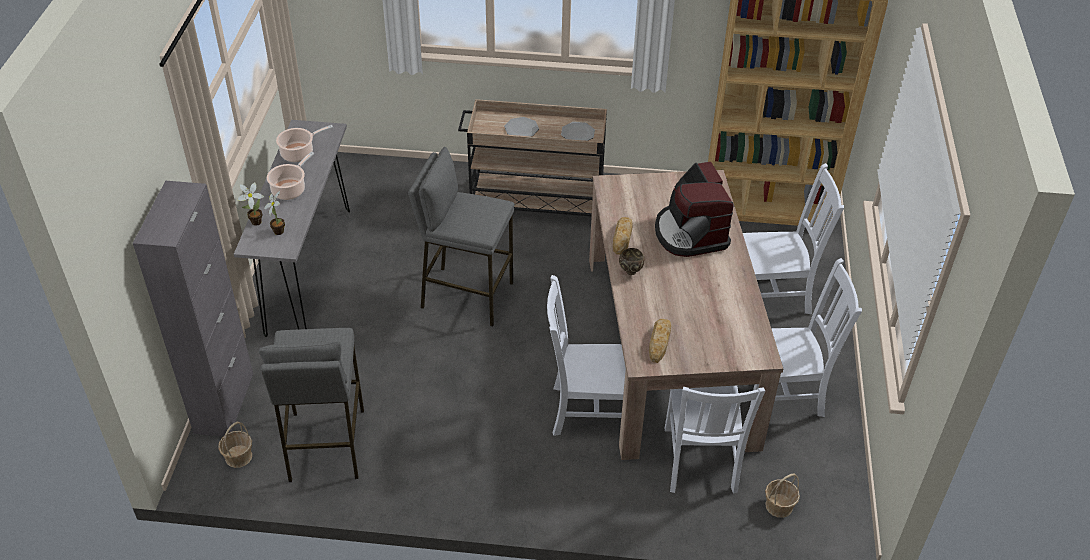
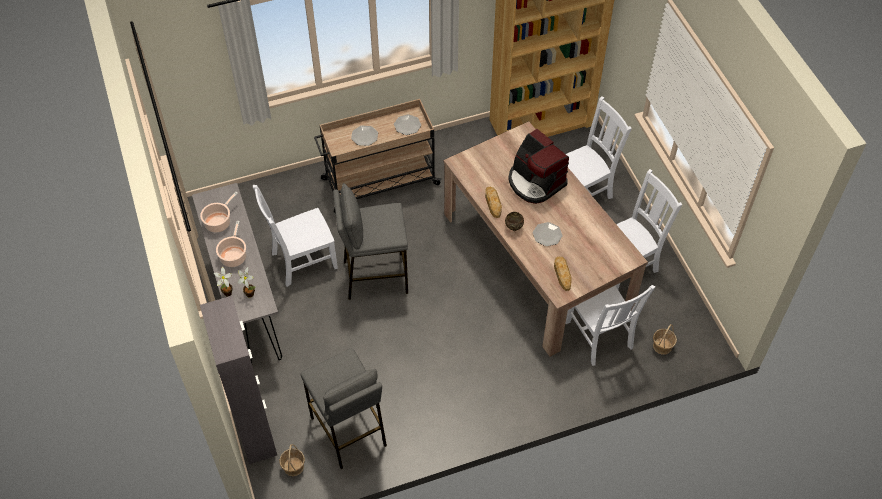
camera: 25 degrees left, 10 degrees up
(588, 411) = (509, 330): white chair -> white chair (302, 261)
(668, 293) = (547, 234): none -> plate

